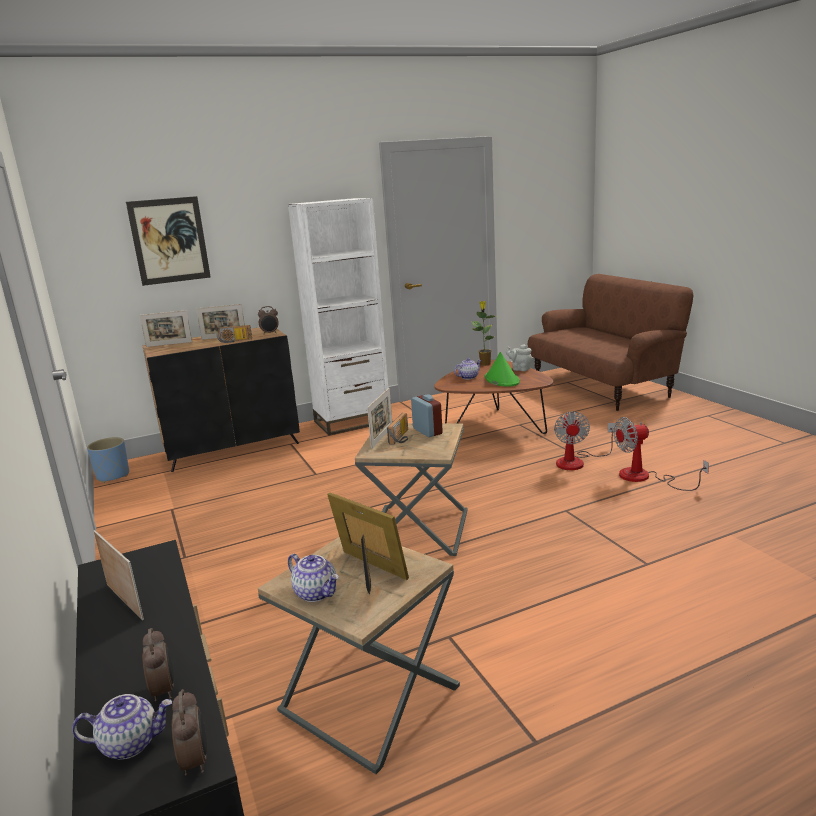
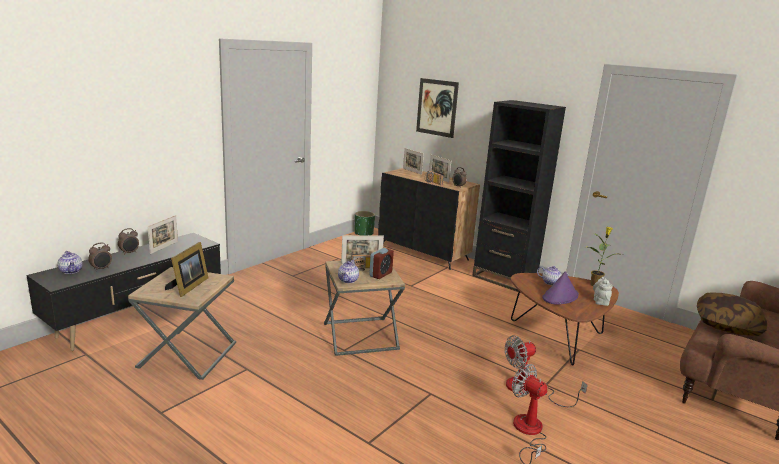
camera: 60 degrees right, 0 degrees up
(113, 475) = (364, 233): blue planter -> green planter
(196, 760) = (59, 283): alarm clock -> alarm clock (129, 253)
(316, 593) = (166, 279): teapot -> teapot (348, 280)
(352, 421) = (504, 278): white bookcase -> black bookcase
(501, 380) = (560, 297): green hat -> purple hat
(587, 343) = (727, 325): none -> pillow

